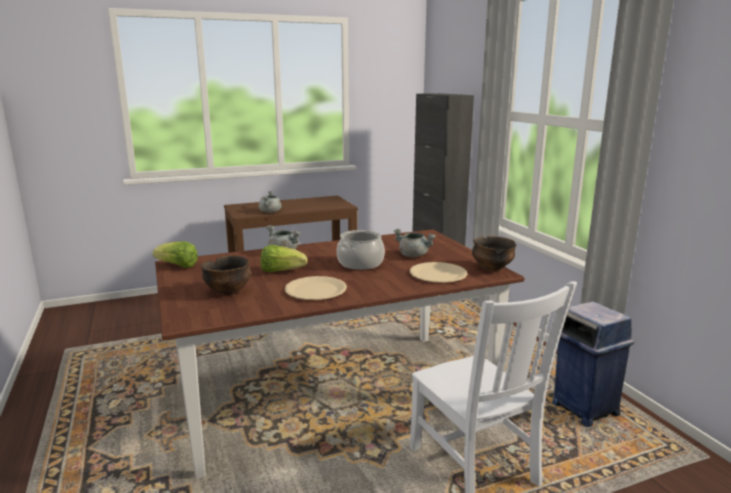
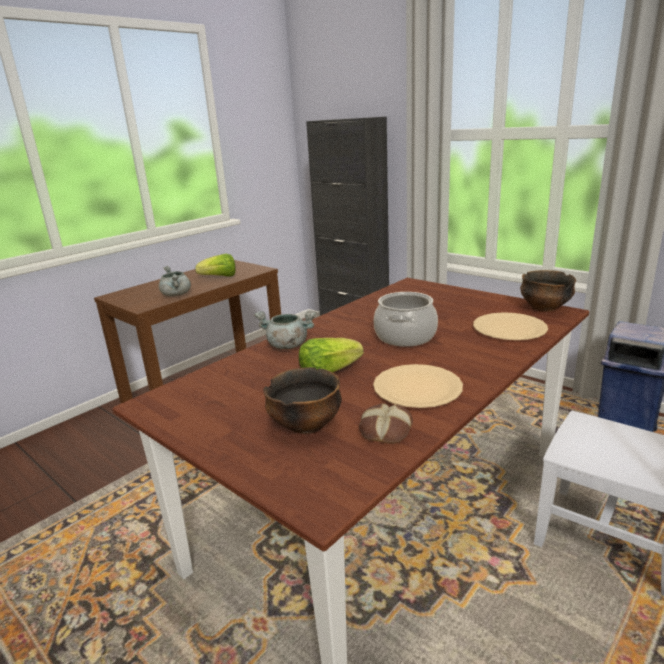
camera: 25 degrees left, 5 degrees up
(177, 266) = (164, 406): lettuce -> lettuce (219, 277)
(263, 303) = (385, 430): none -> bread
(414, 255) = (444, 312): grey cooking pot -> none

